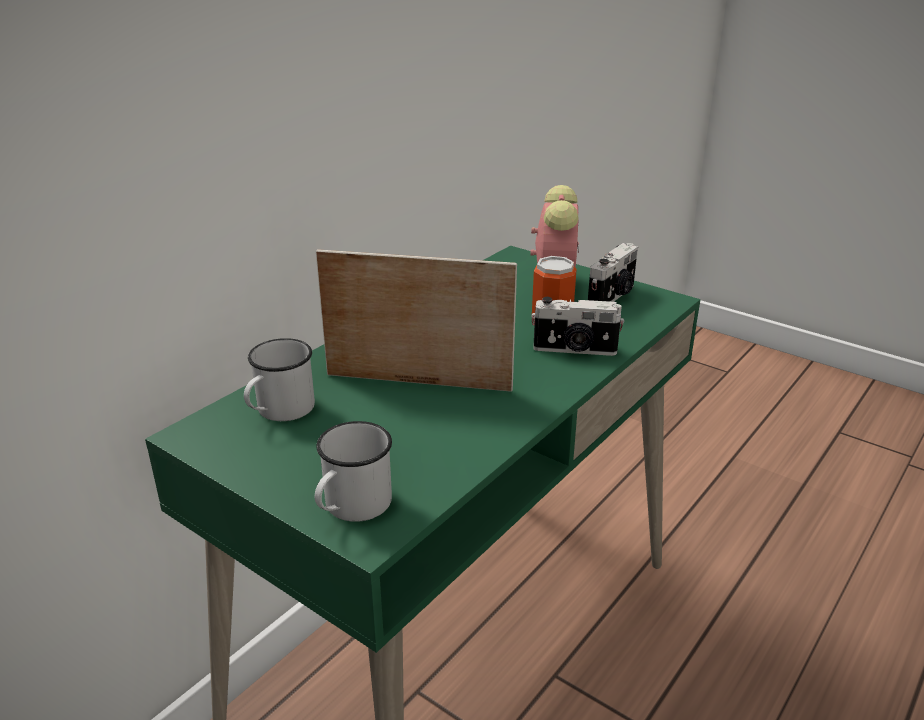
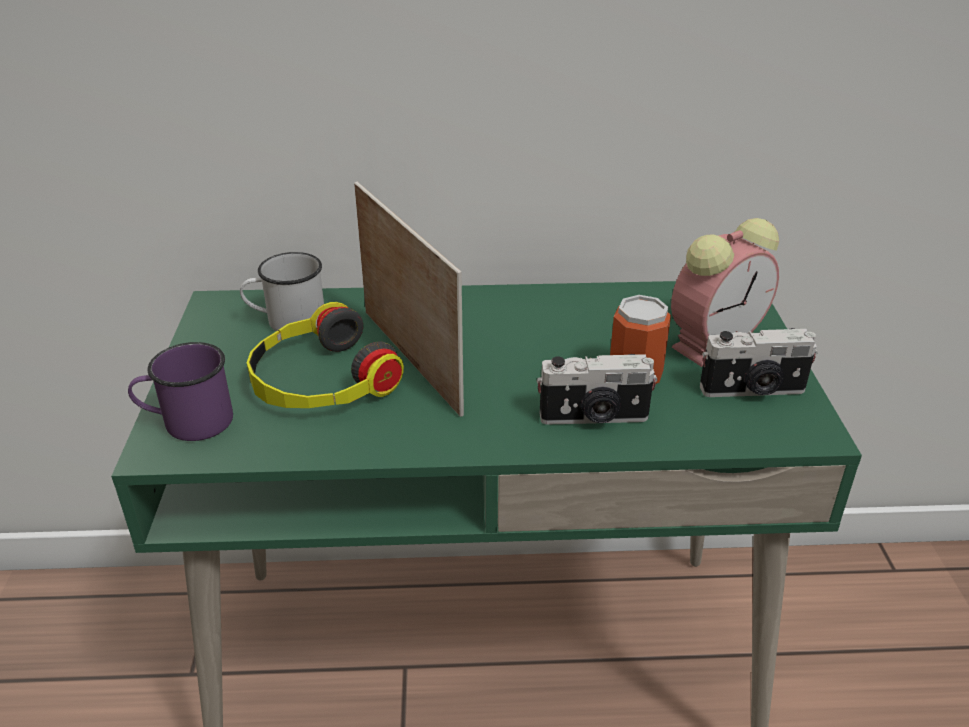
camera: 50 degrees right, 5 degrees up
(351, 507) = (187, 422): white mug -> purple mug
(387, 427) = (321, 380): none -> headphones
(575, 350) = (594, 418): camera -> camera turned 60 degrees counterclockwise

